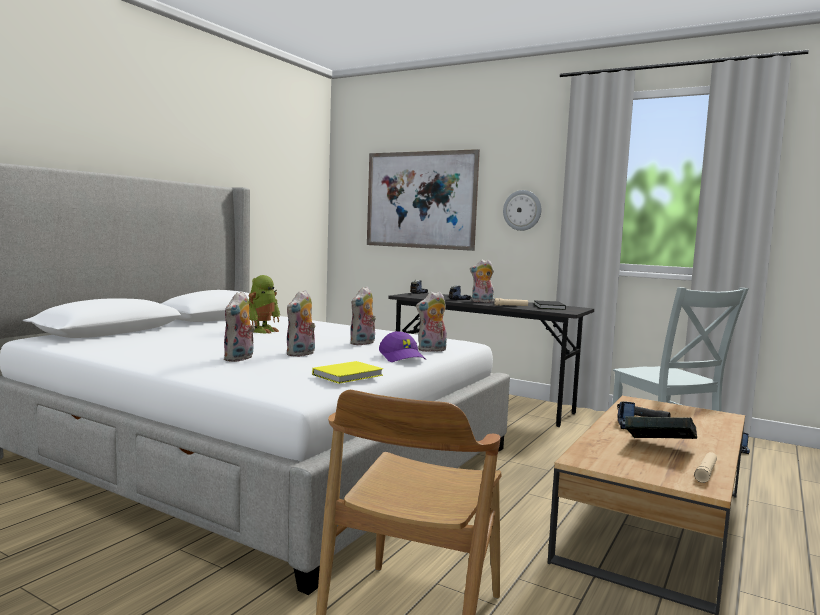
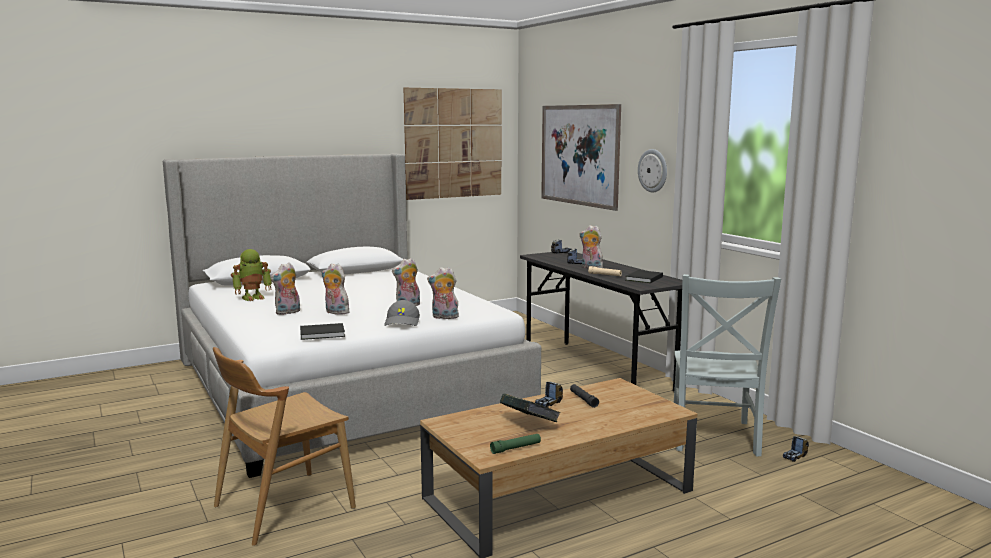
camera: 30 degrees right, 5 degrees up
(262, 330) = (362, 286): toy robot -> toy robot (253, 297)
(280, 185) = (454, 143): none -> picture
(301, 354) = (335, 312): plush toy -> plush toy turned 60 degrees clockwise
(349, 375) = (323, 334): yellow book -> black book
(402, 357) = (403, 322): purple cap -> grey cap
(706, 472) = (516, 448): beige flashlight -> green flashlight

